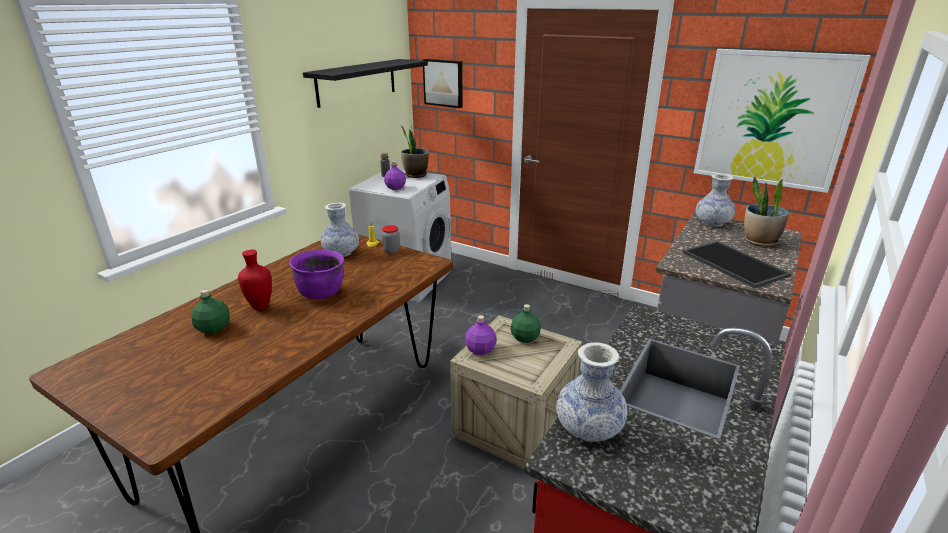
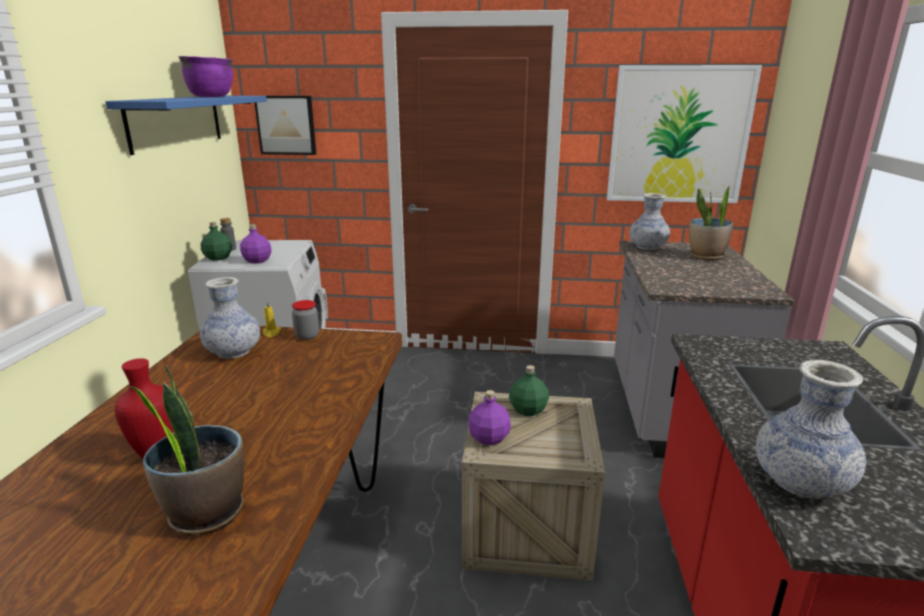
camera: 25 degrees left, 5 degrees down
(213, 329) = (88, 514): green bottle -> green bottle (218, 258)
(321, 293) = (248, 411): purple cooking pot -> purple cooking pot (211, 96)
(357, 82) = (176, 122): black shelf -> blue shelf
(415, 175) = (271, 244): potted plant -> potted plant (206, 513)
(731, 264) = (709, 279): tray -> none

